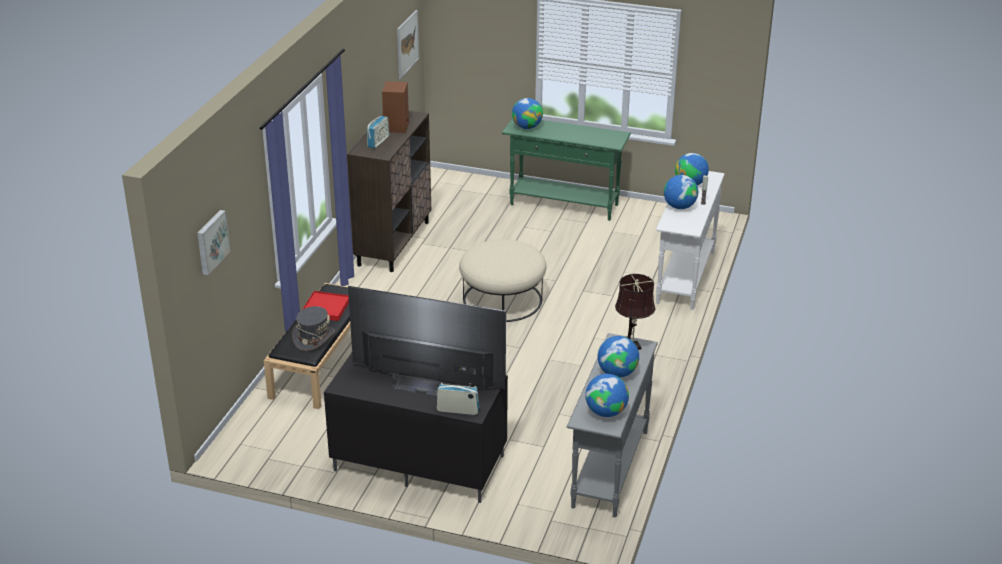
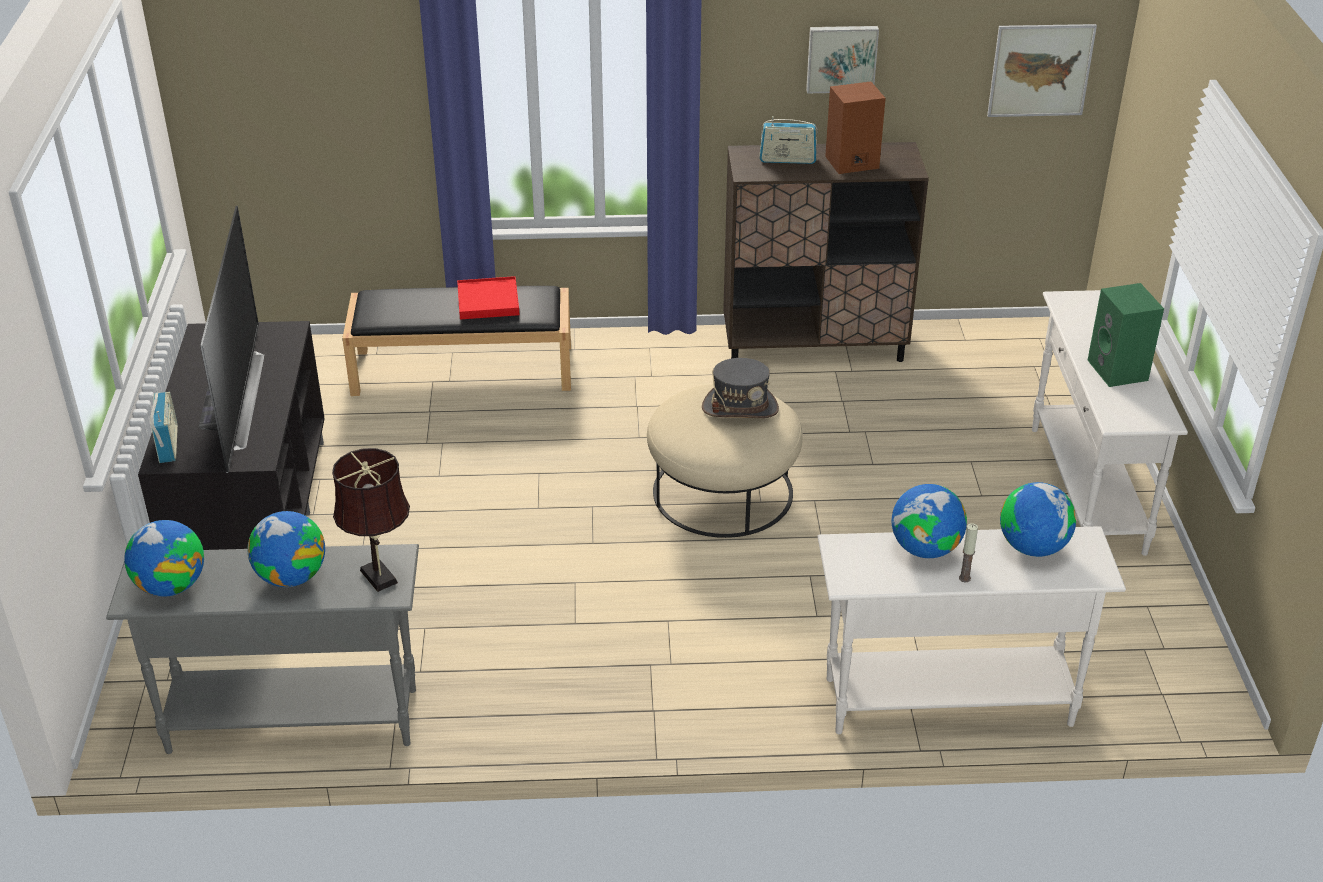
camera: 70 degrees right, 5 degrees up
(211, 241) = (272, 76): picture -> picture (841, 58)
(313, 338) = (407, 311): grey hat -> grey hat (740, 408)
(527, 127) = (1085, 312): globe -> none
(564, 205) = (1086, 490): green console table -> white console table
(578, 133) = (1119, 371): none -> green speaker

